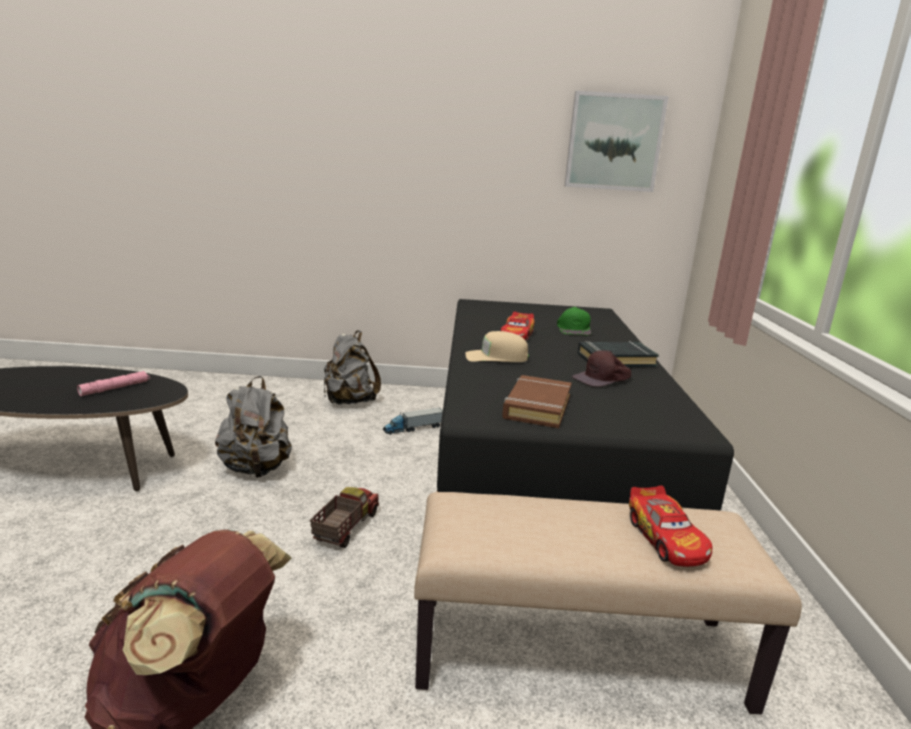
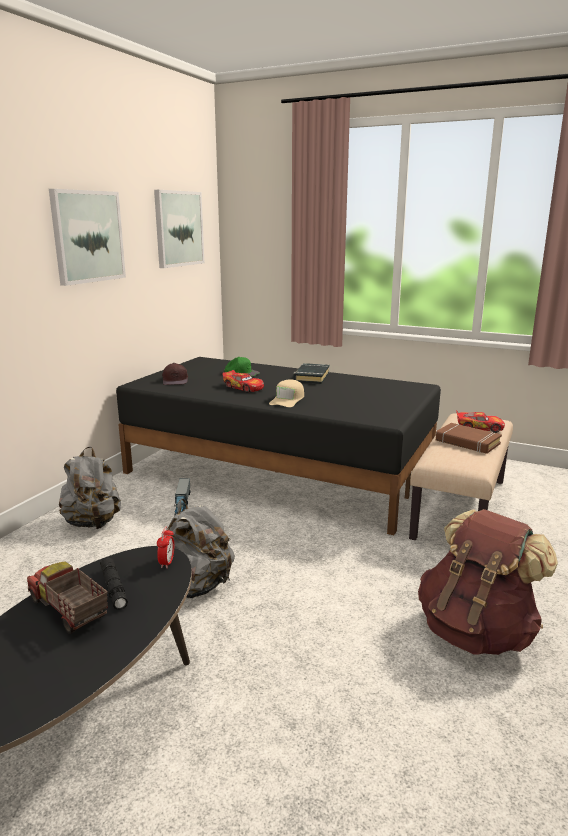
camera: 65 degrees left, 0 degrees up
(115, 388) = (113, 588): pink flashlight -> black flashlight
(155, 398) = (167, 562): none -> alarm clock
(345, 528) = (318, 556): toy truck -> toy truck (68, 610)
(454, 138) = (87, 236): none -> picture
(537, 407) = (380, 406): brown book -> brown book (467, 442)
(602, 379) = (342, 386): brown cap -> brown cap (176, 380)

